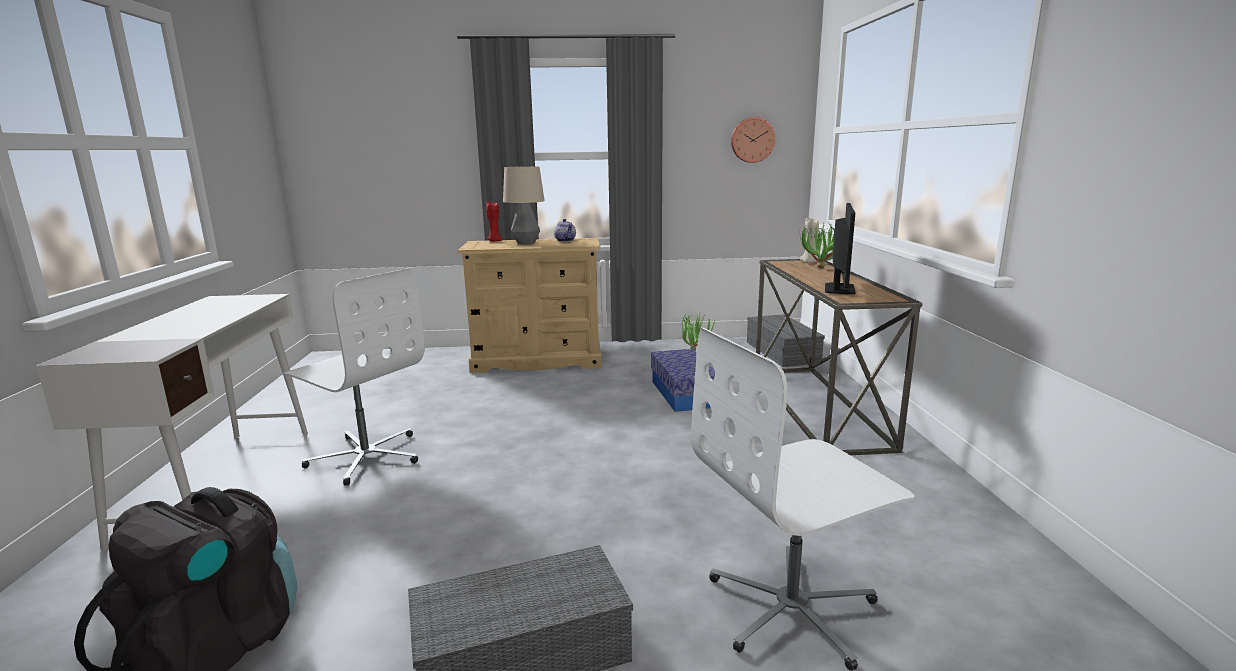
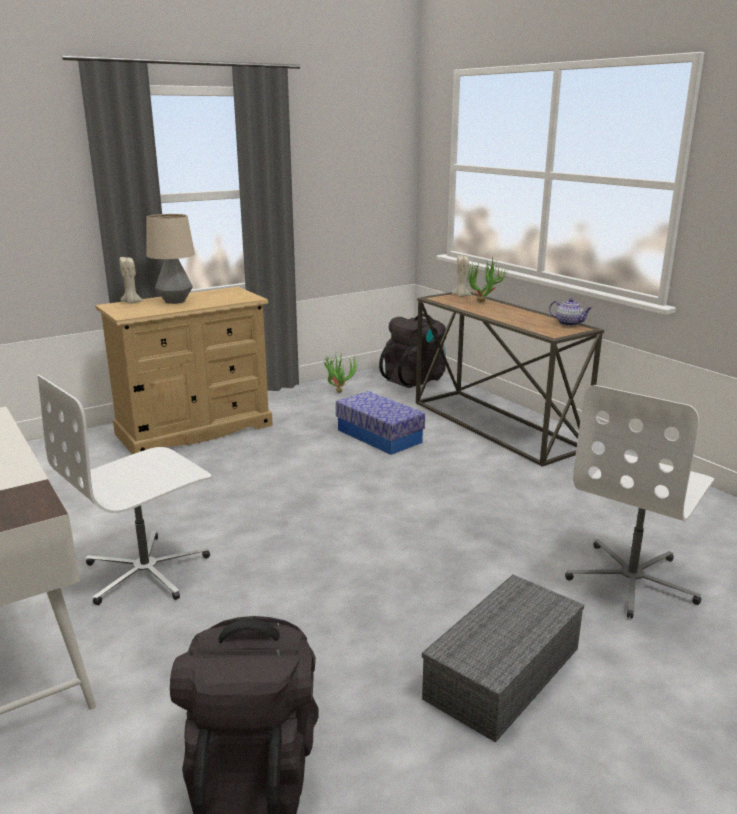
camera: 30 degrees left, 5 degrees up
(366, 456) = (147, 571): white office chair -> white office chair turned 135 degrees clockwise
(494, 241) = (131, 302): red candle -> beige candle
(565, 240) = (213, 294): teapot -> teapot (569, 323)
(752, 140) = (367, 173): wall clock -> none
(780, 352) = (415, 379): grey storage box -> black backpack
(839, 289) = (531, 323): monitor -> none

